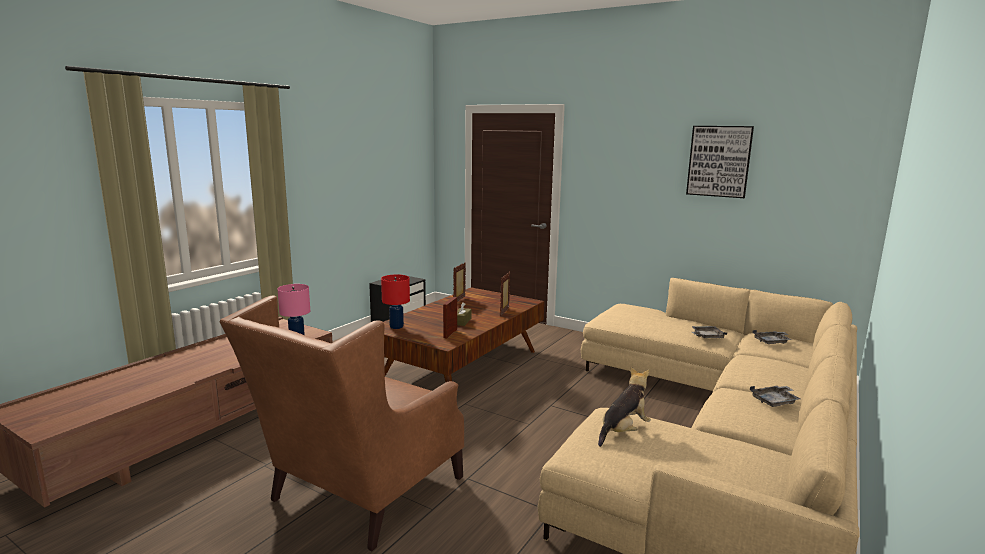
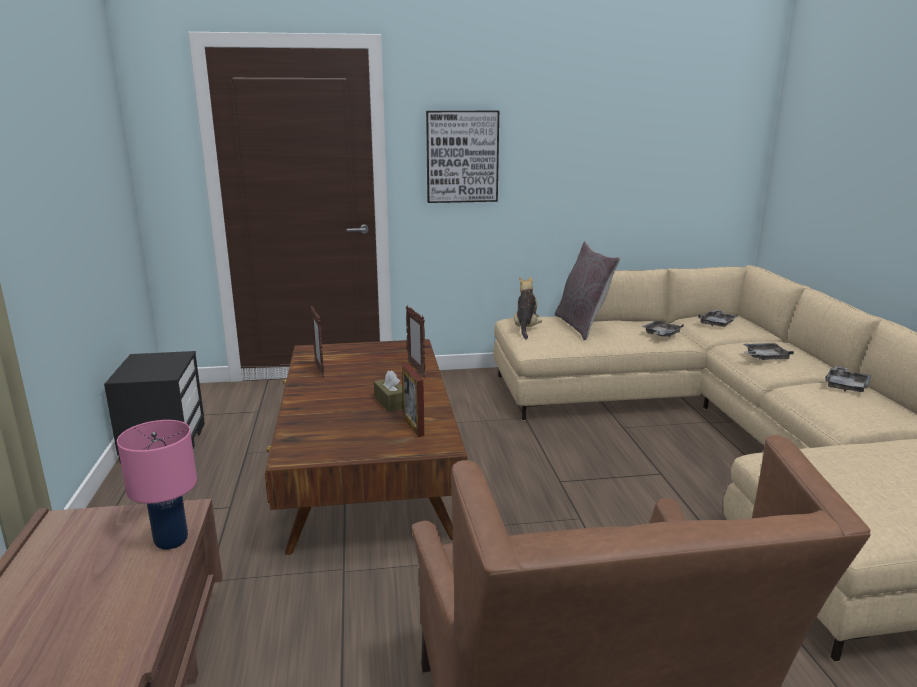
camera: 40 degrees left, 5 degrees up
(396, 327) = (313, 446): red table lamp -> none
(623, 431) = (834, 477): plush toy -> plush toy (526, 328)
(658, 318) = (582, 326): none -> grey pillow
(719, 161) = (605, 115): picture -> picture (462, 157)
(752, 369) = (764, 357): none -> grey tray

